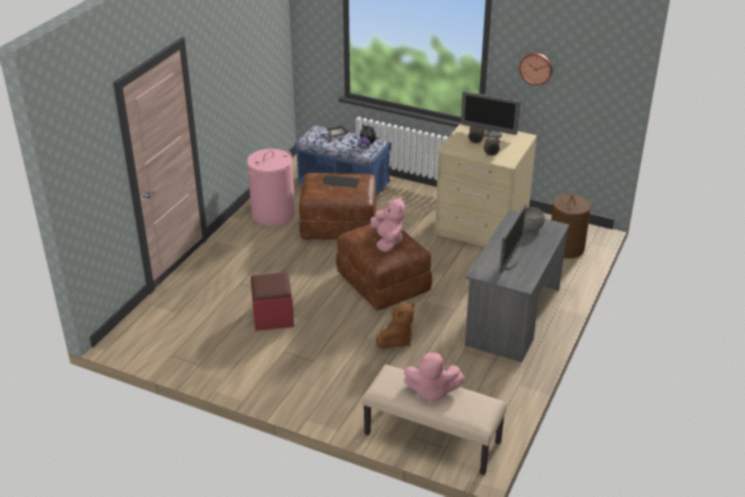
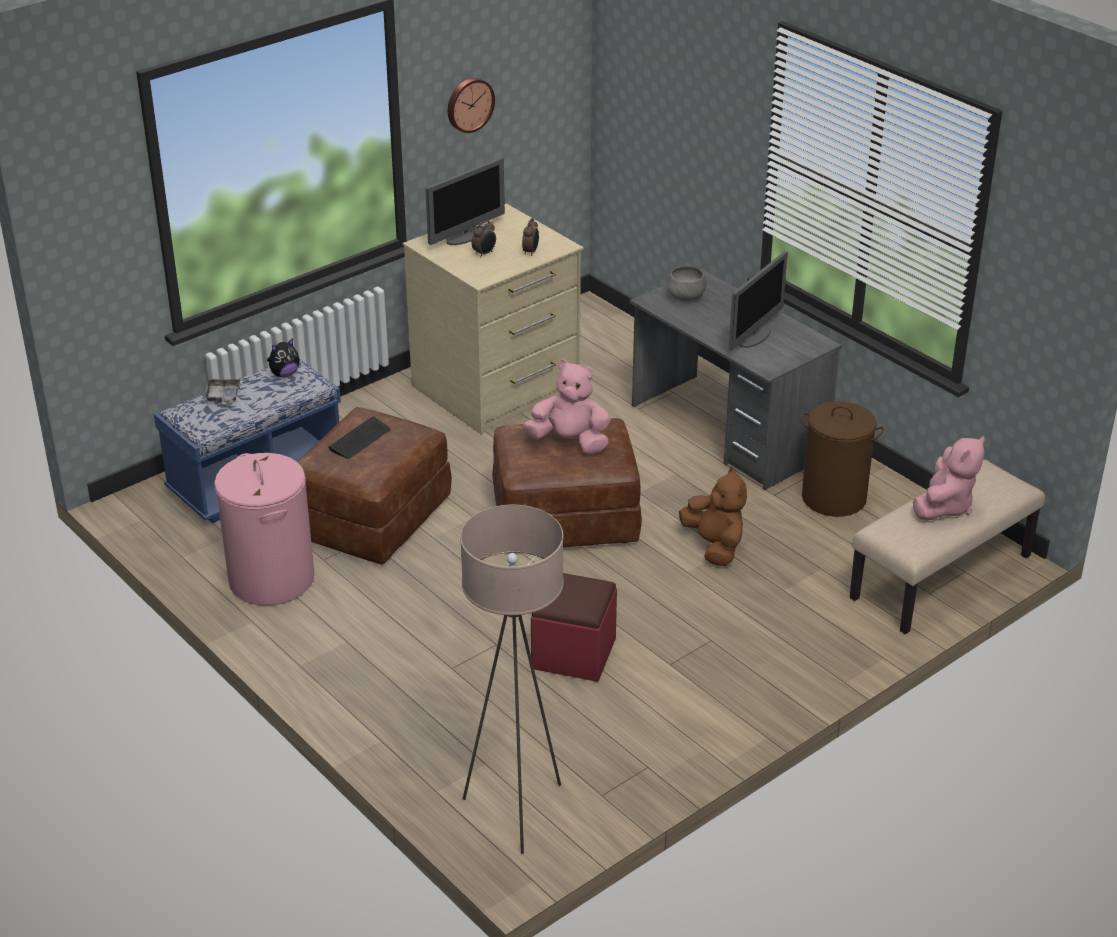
camera: 65 degrees left, 0 degrees up
(148, 332) = (516, 811): none -> beige floor lamp
(510, 260) = (755, 336): monitor -> monitor turned 75 degrees clockwise
(566, 248) = (605, 338): brown laundry basket -> brown laundry basket (834, 498)

